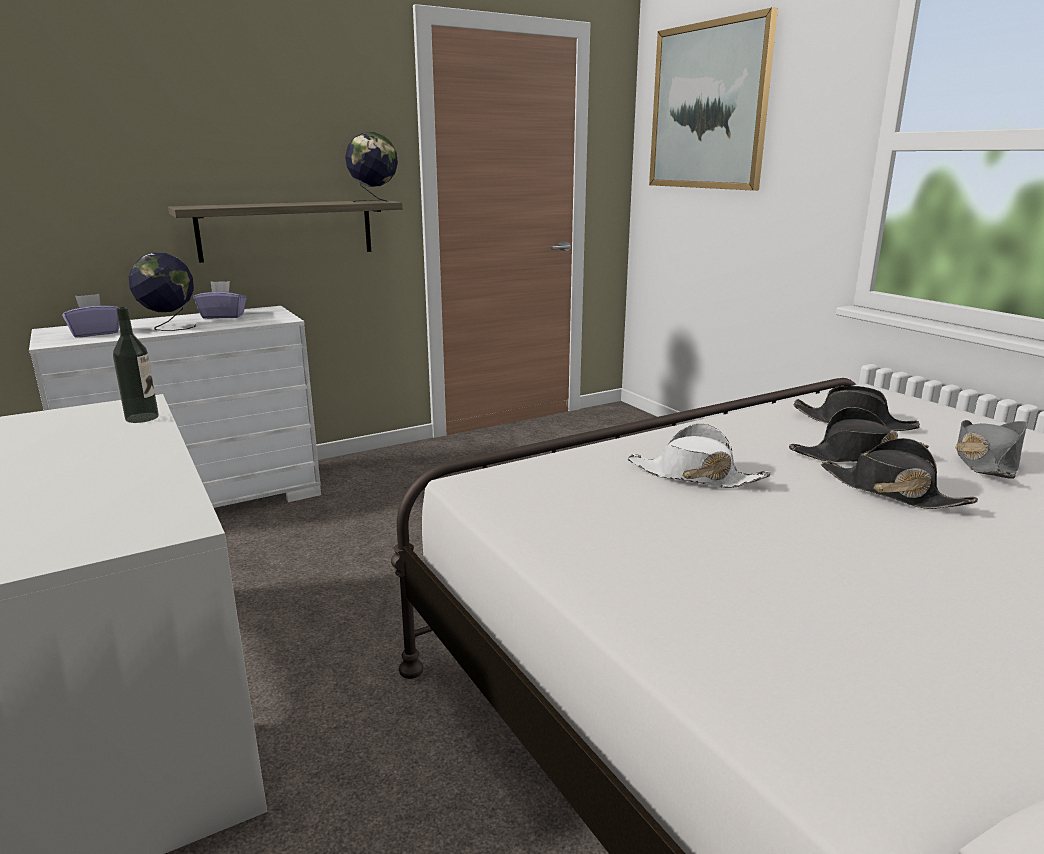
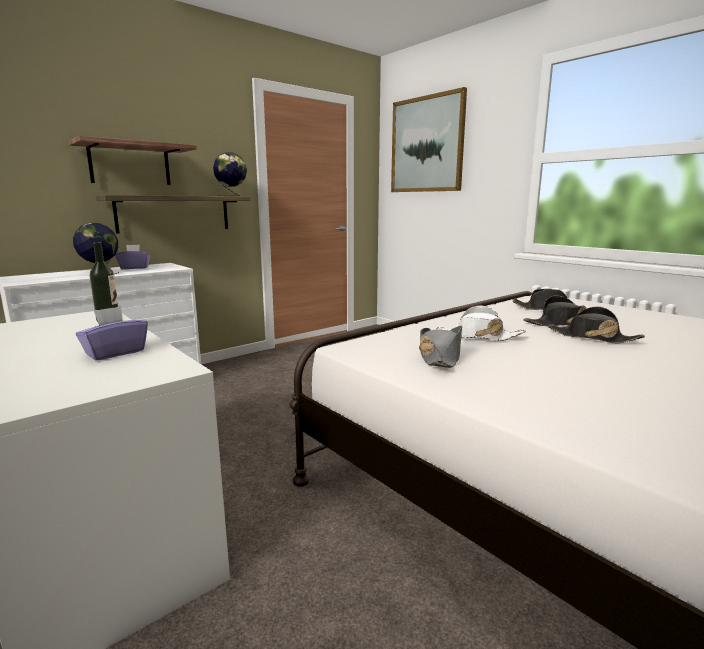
camera: 10 degrees left, 5 degrees down
(95, 333) = (47, 277): purple tissue box -> purple tissue box (115, 352)
(218, 157) = (130, 164): none -> shelf
(985, 461) = (630, 322): grey hat -> grey hat (439, 357)

